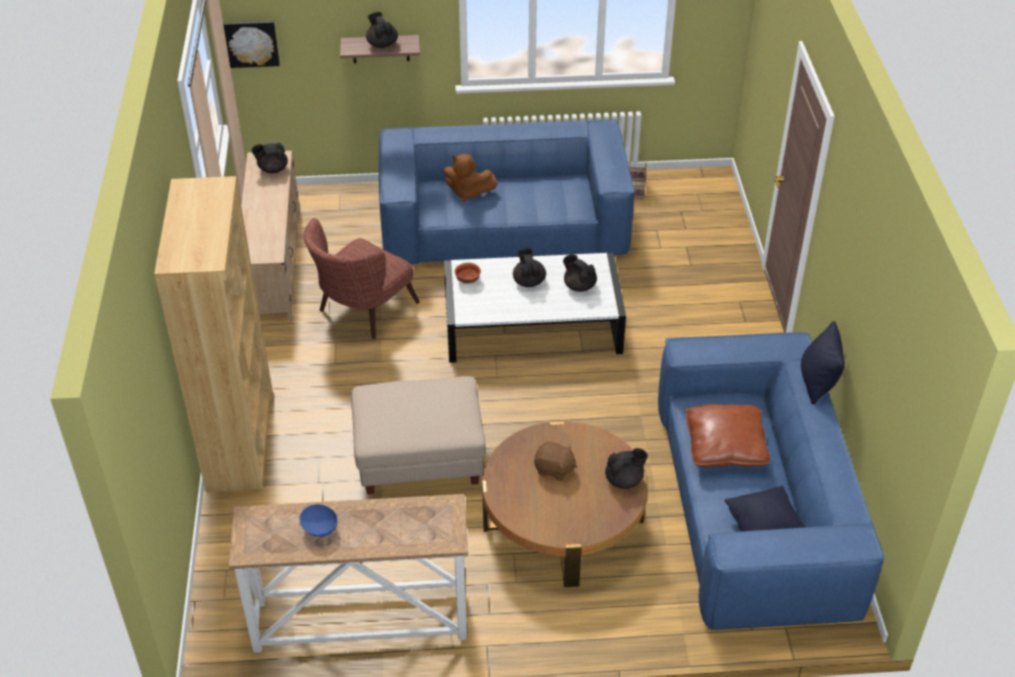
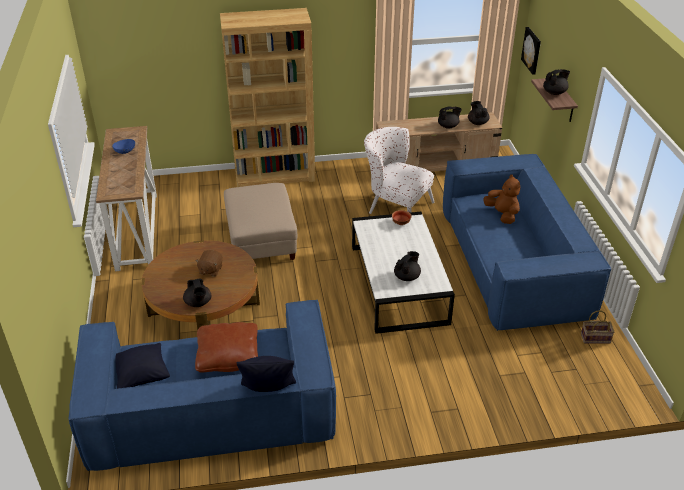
camera: 85 degrees right, 5 degrees down
(361, 312) = (395, 206): brown armchair -> white armchair
(468, 192) = (502, 214): brown plush toy -> brown plush toy turned 135 degrees clockwise
(529, 281) = (406, 251): black teapot -> black teapot (448, 126)

